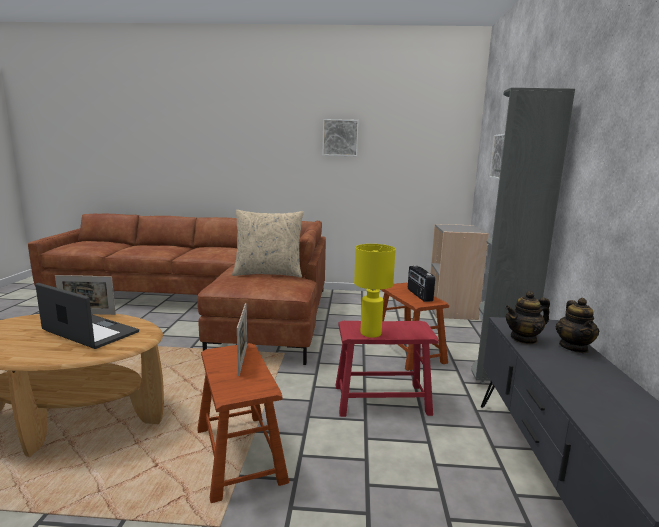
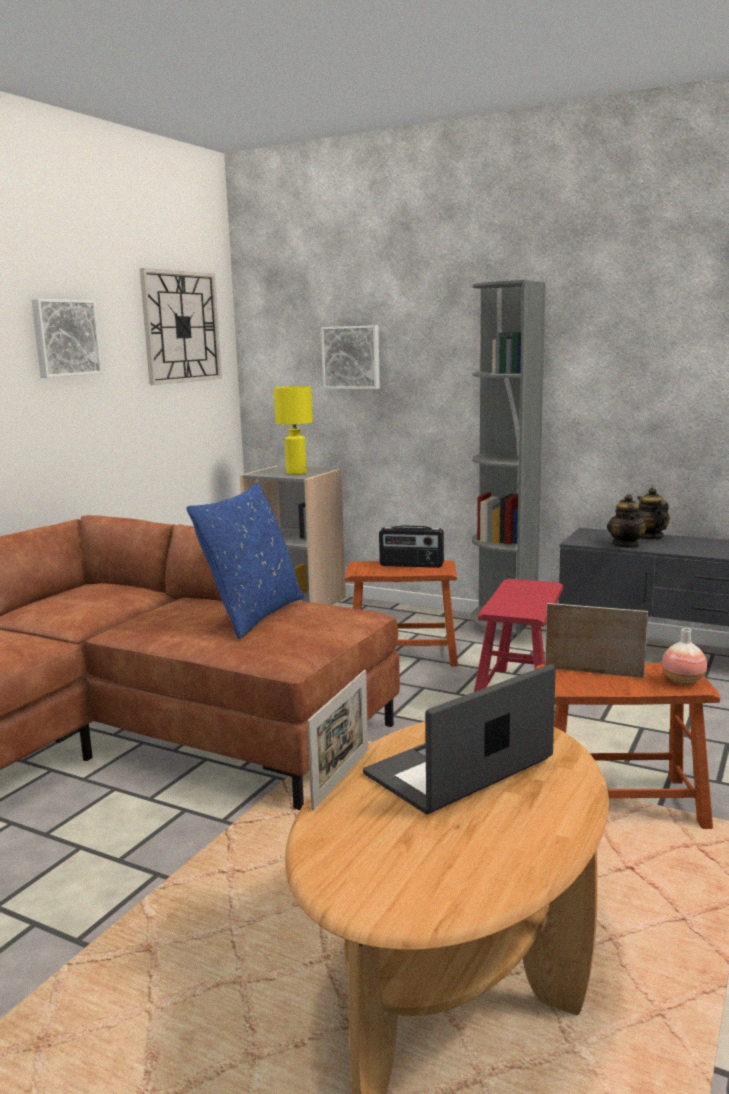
camera: 65 degrees left, 0 degrees up
(237, 390) = (683, 681): none -> vase
(268, 273) = (253, 615): beige pillow -> blue pillow
(370, 333) = (535, 605): yellow table lamp -> yellow table lamp (296, 473)
(426, 135) = (181, 327): none -> wall clock
(574, 347) = (649, 537): teapot -> teapot turned 135 degrees counterclockwise

